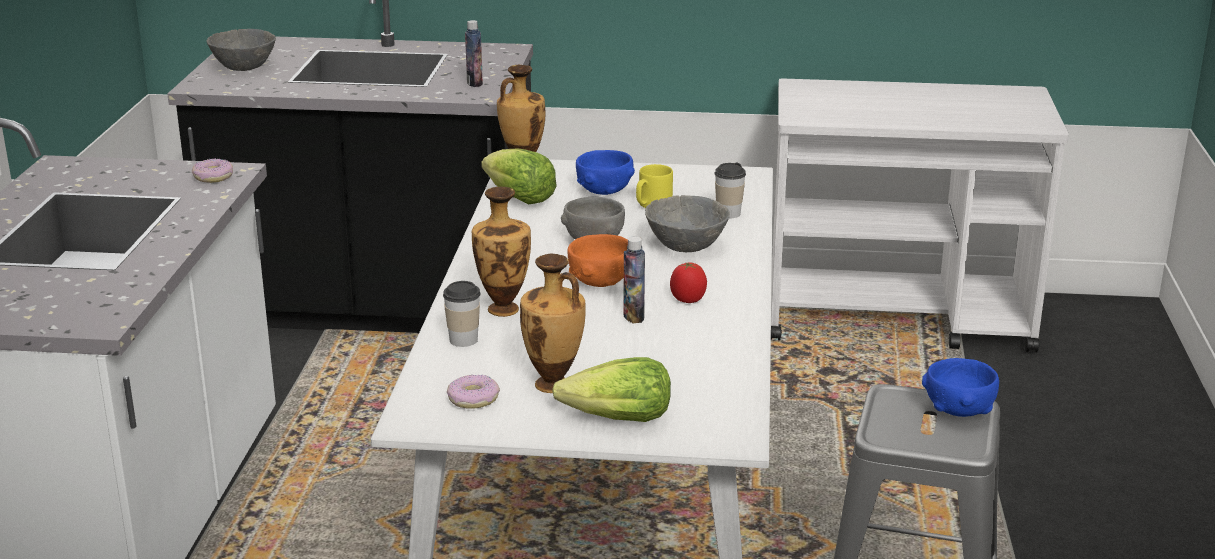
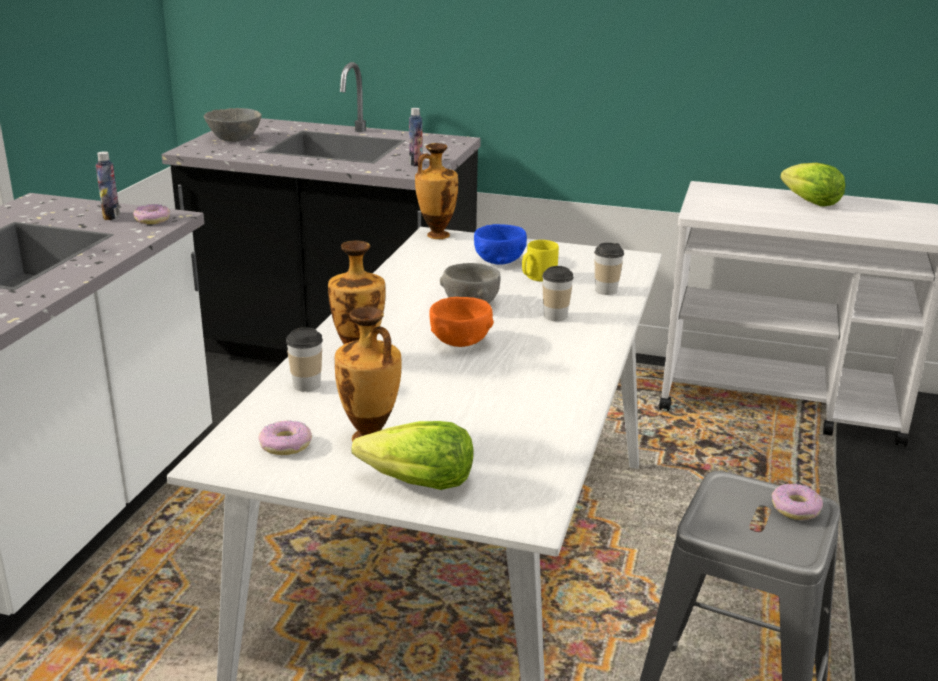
camera: 10 degrees right, 0 degrees up
(520, 199) = (421, 262): lettuce -> lettuce (811, 203)
(633, 316) = (478, 378): bottle -> bottle (111, 216)
(686, 246) = (555, 316): grey bowl -> cup
(687, 300) = (537, 367): tomato -> none
(959, 410) = (795, 508): blue bowl -> donut

